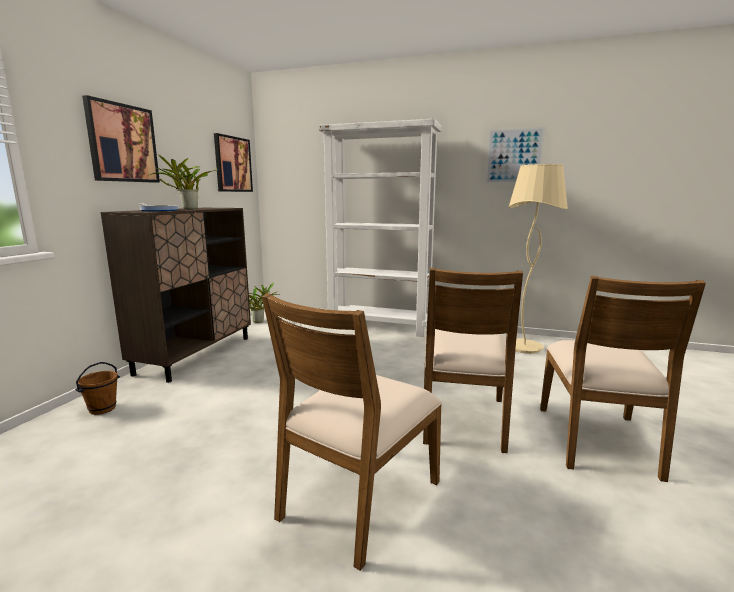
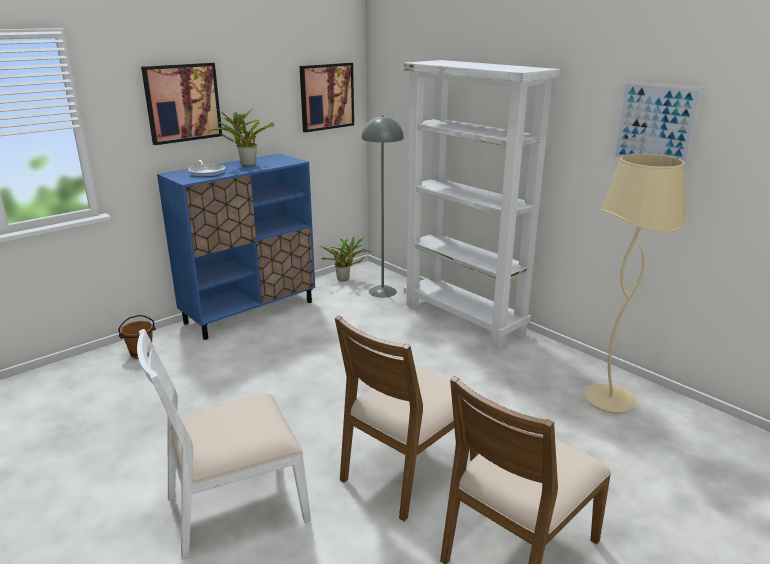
camera: 30 degrees right, 10 degrees up
(196, 355) = (250, 312): brown cabinet -> blue cabinet
(299, 323) = (382, 291): none -> grey floor lamp
(357, 498) = (235, 506): brown chair -> white chair

